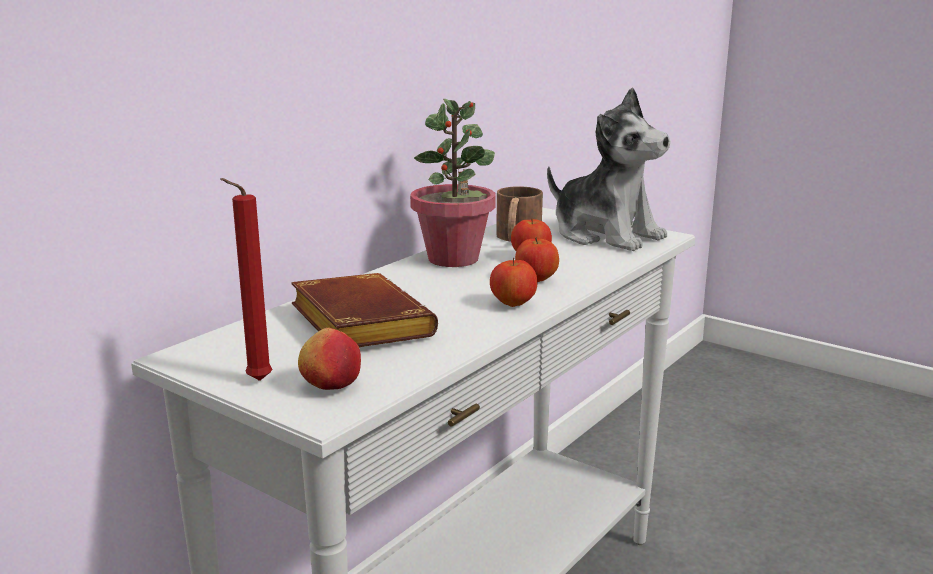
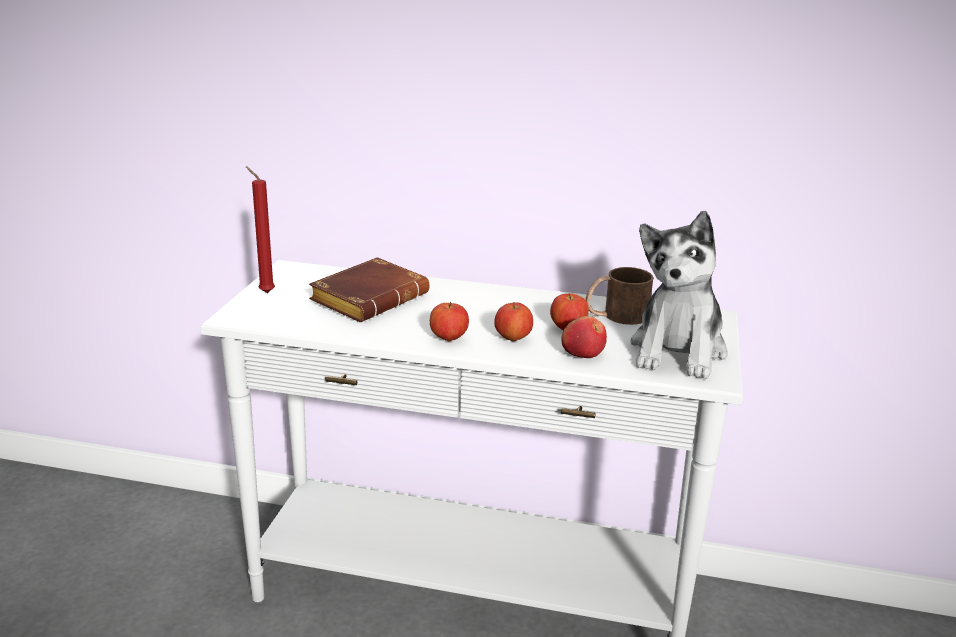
camera: 65 degrees right, 5 degrees up
(331, 385) = (270, 311): apple -> apple (582, 354)
(454, 259) = (533, 302): potted plant -> none

